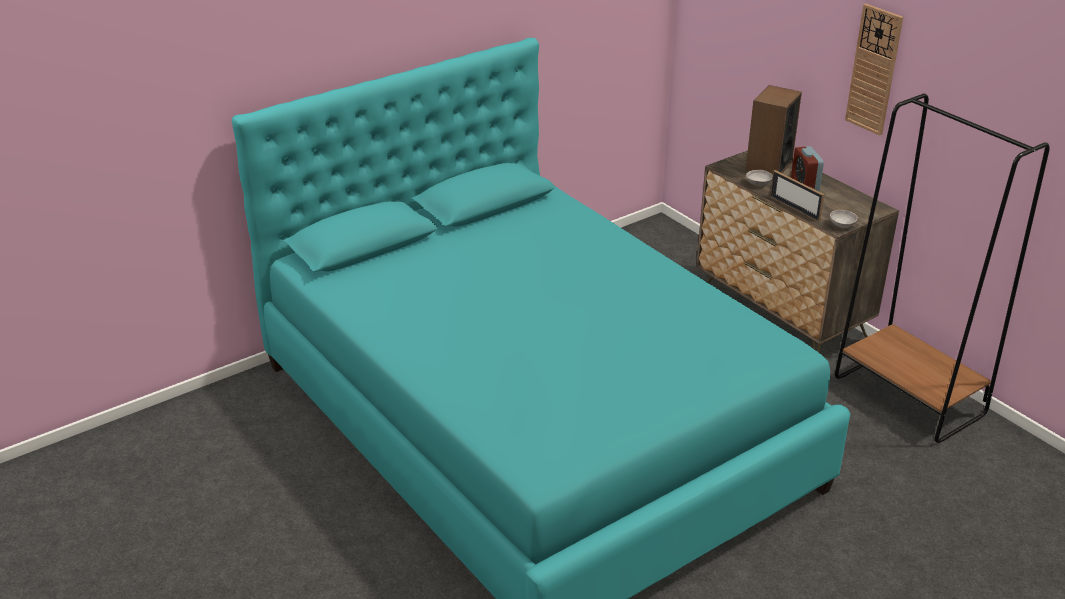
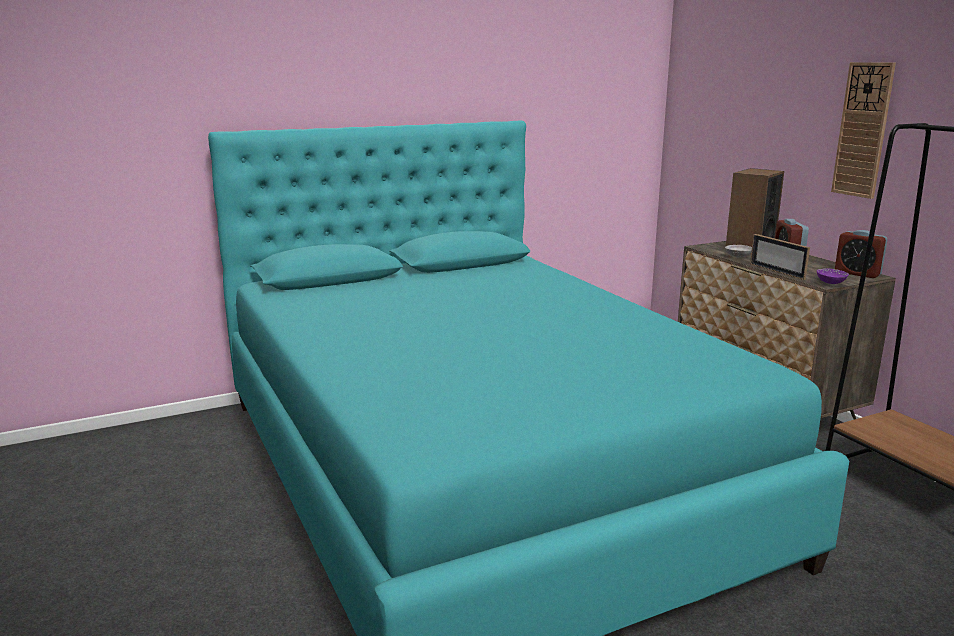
camera: 10 degrees right, 15 degrees down
(842, 225) = (831, 283): grey bowl -> purple bowl
(866, 206) = (857, 273): none -> alarm clock

